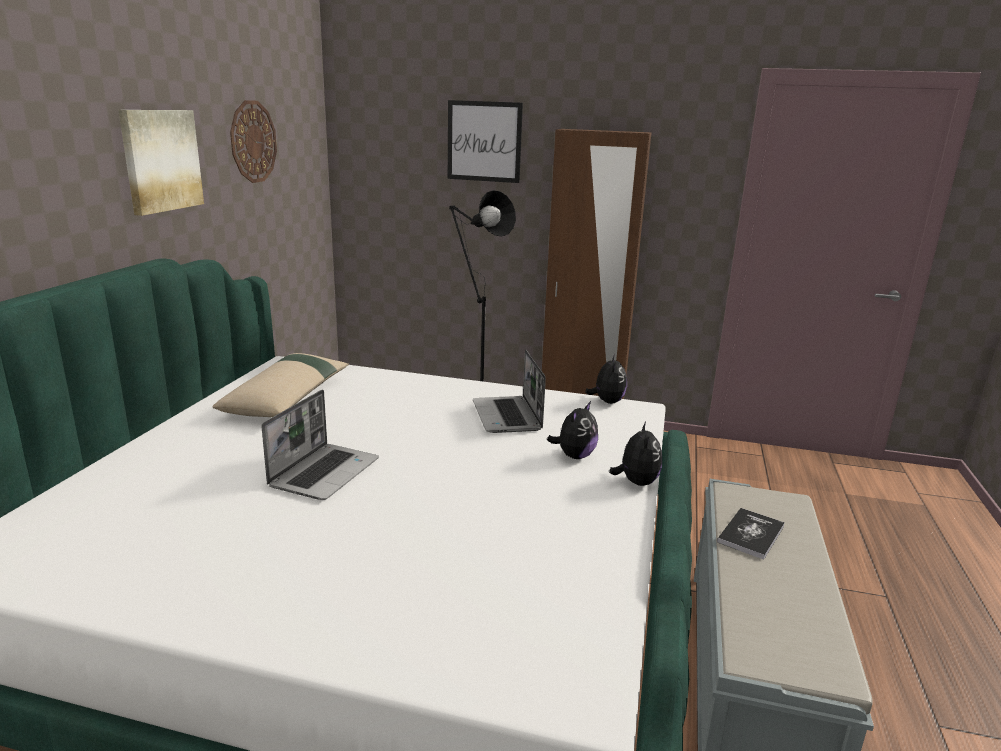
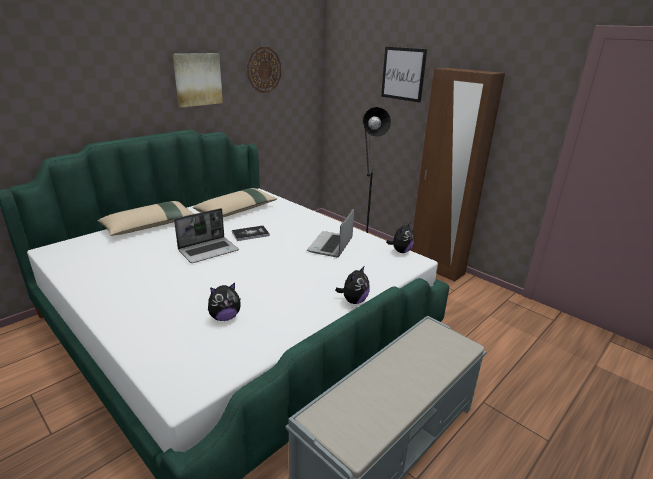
camera: 30 degrees right, 5 degrees up
(146, 460) = (149, 225): none -> beige pillow
(574, 456) = (338, 276): plush toy -> plush toy (225, 317)
(751, 534) = (409, 355): book -> book (250, 234)

